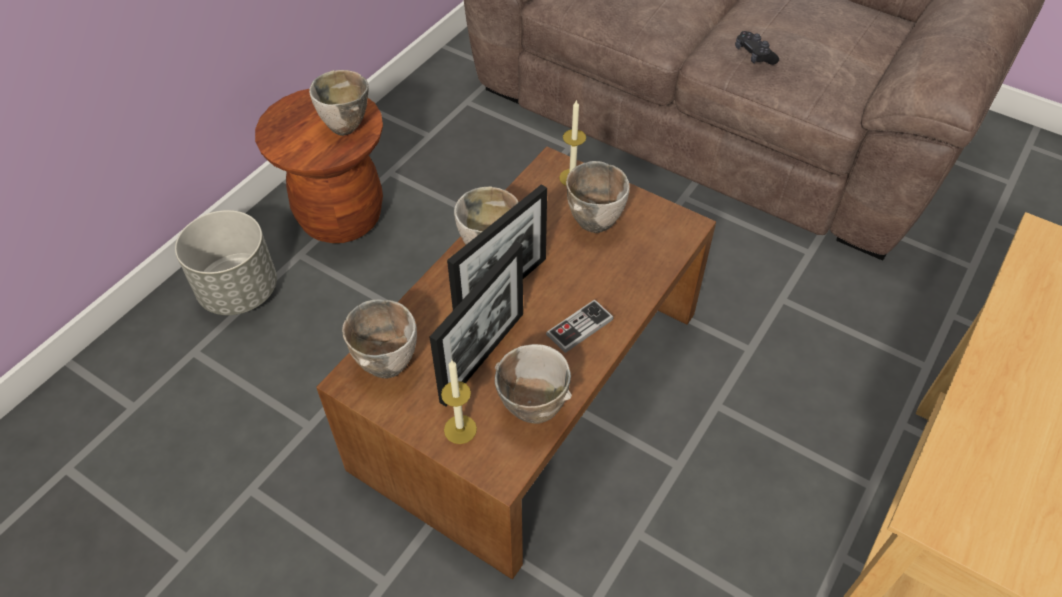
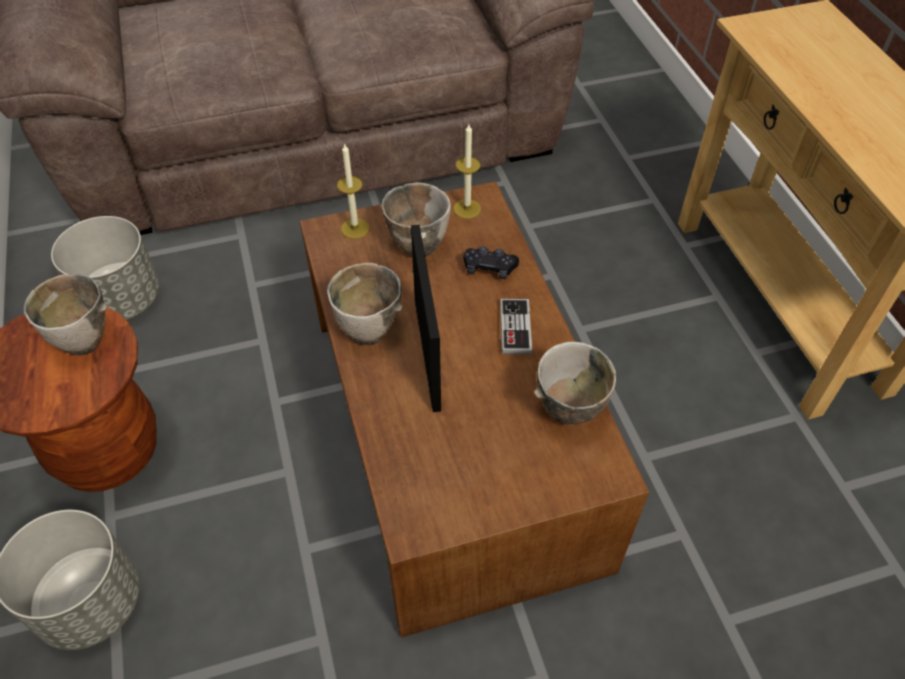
camera: 50 degrees left, 0 degrees up
(389, 362) = (420, 484): bowl -> none
(453, 134) = (122, 299): none -> grey planter
(460, 429) = (543, 476): candle -> candle (467, 209)
(482, 357) = (482, 411): picture frame -> none
(754, 55) = (377, 42): black game controller -> black game controller (489, 268)

